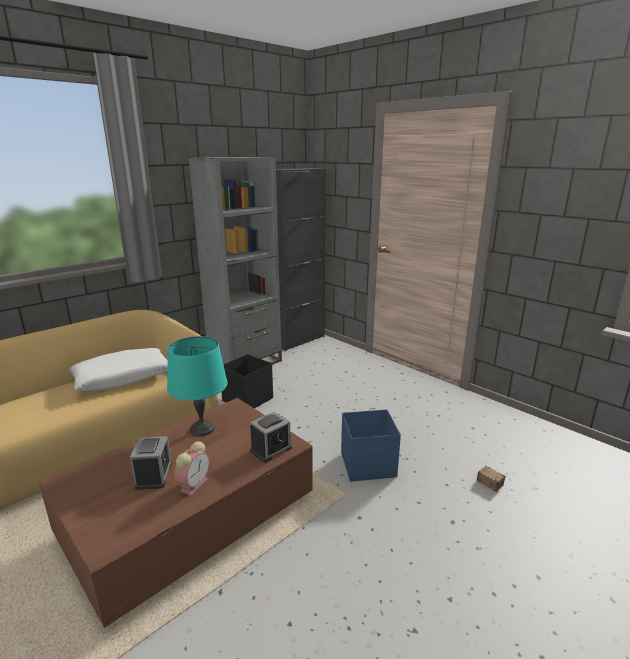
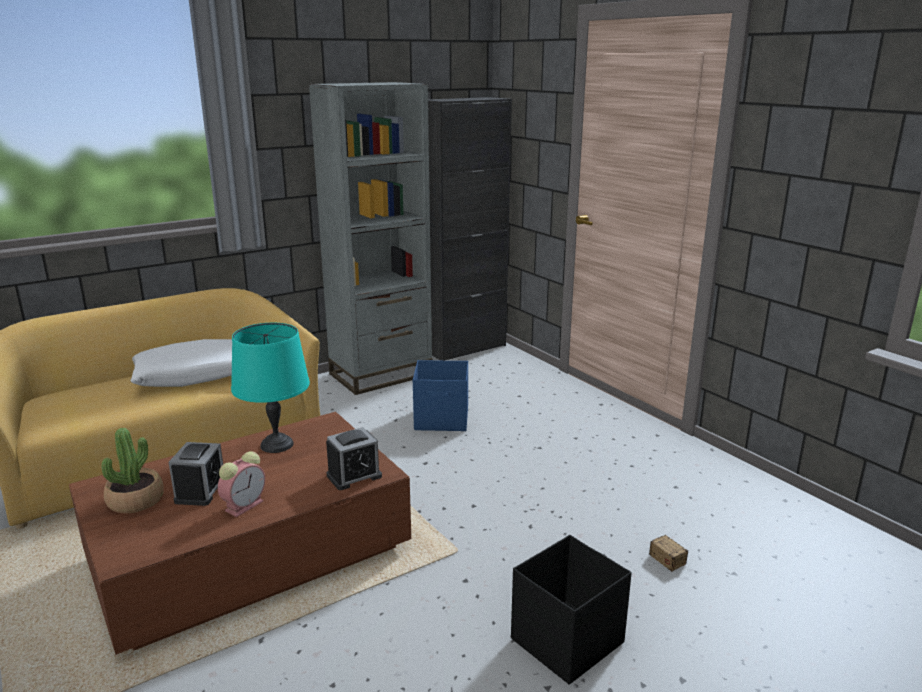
camera: 10 degrees right, 0 degrees up
(101, 490) = (135, 500): none -> potted plant
(247, 400) = (367, 422): black storage box -> black storage box (565, 641)
(369, 465) = (503, 519): blue storage box -> blue storage box (442, 420)

